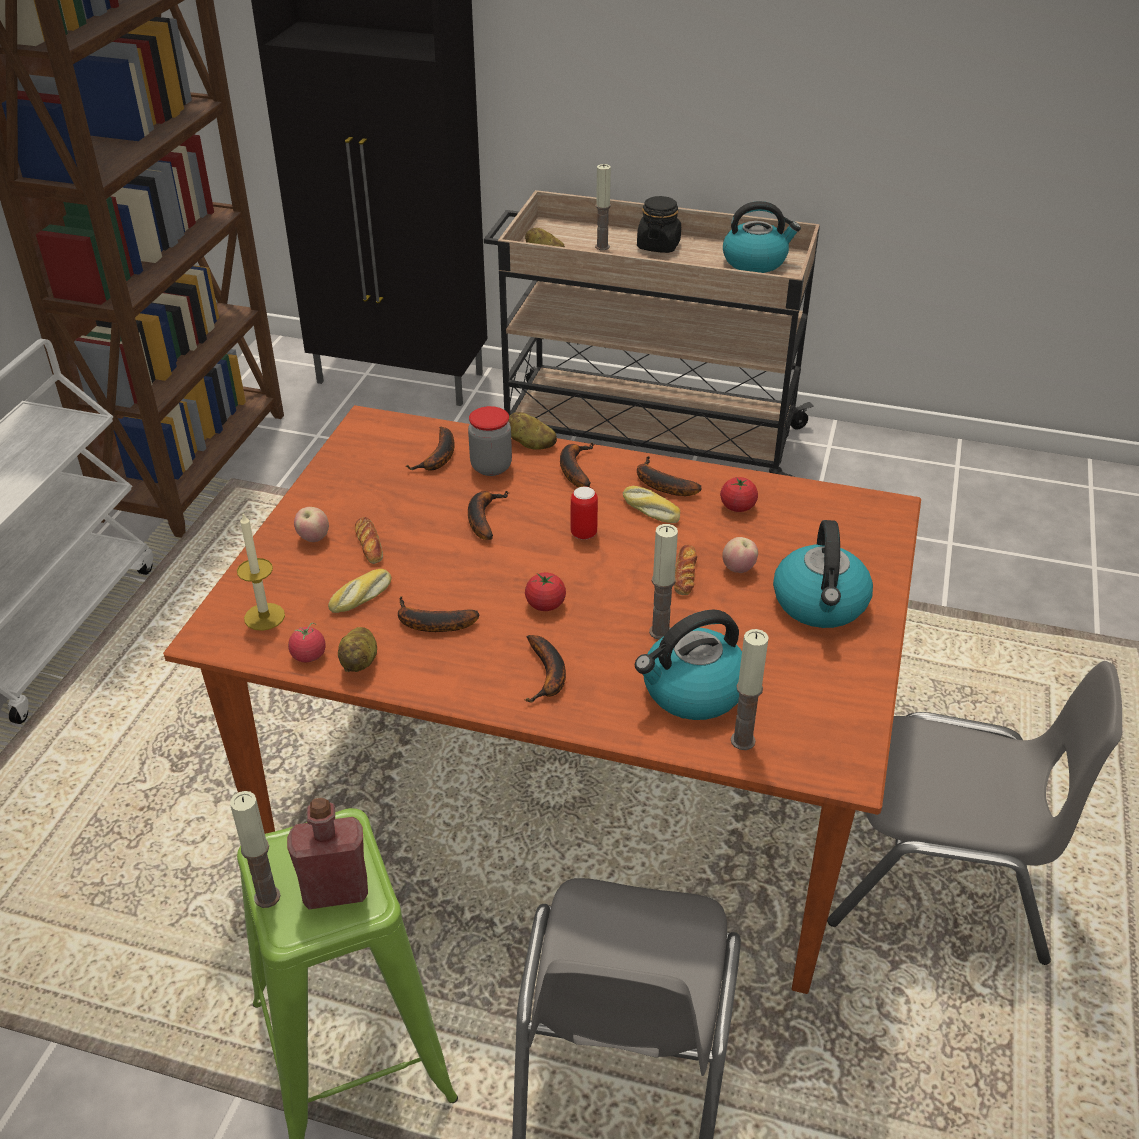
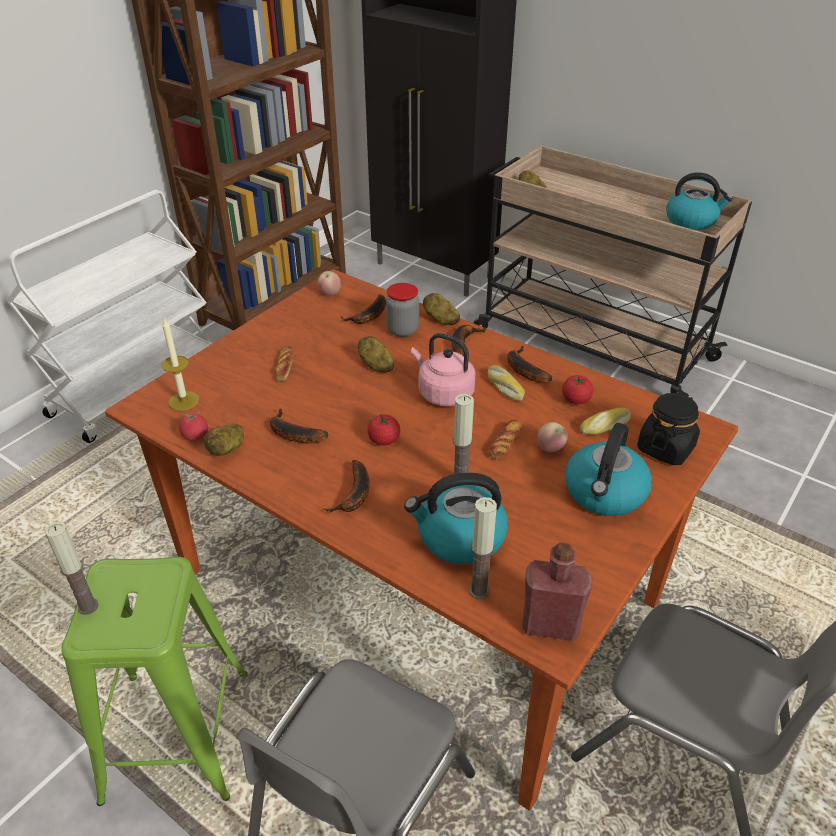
camera: 20 degrees right, 0 degrees up
(313, 538) = (250, 354): apple -> apple (330, 293)
(335, 891) = (135, 617): red bottle -> red bottle (550, 625)
(362, 597) = (257, 403): bread -> bread (605, 427)
(483, 517) = (375, 365): banana -> potato
(583, 534) = (443, 393): can -> pink kettle
(602, 247) = (576, 193): candle -> none
(658, 245) = (620, 198): black jar -> black jar (665, 448)

